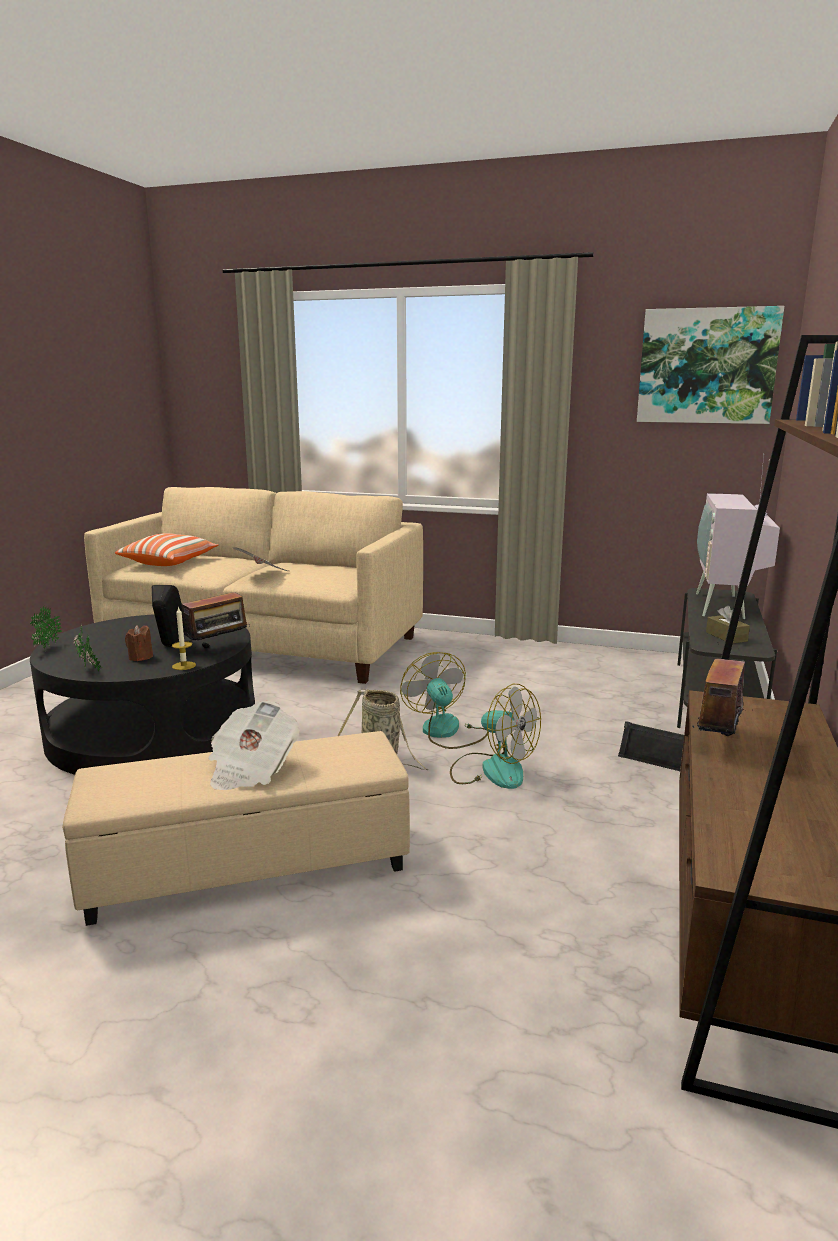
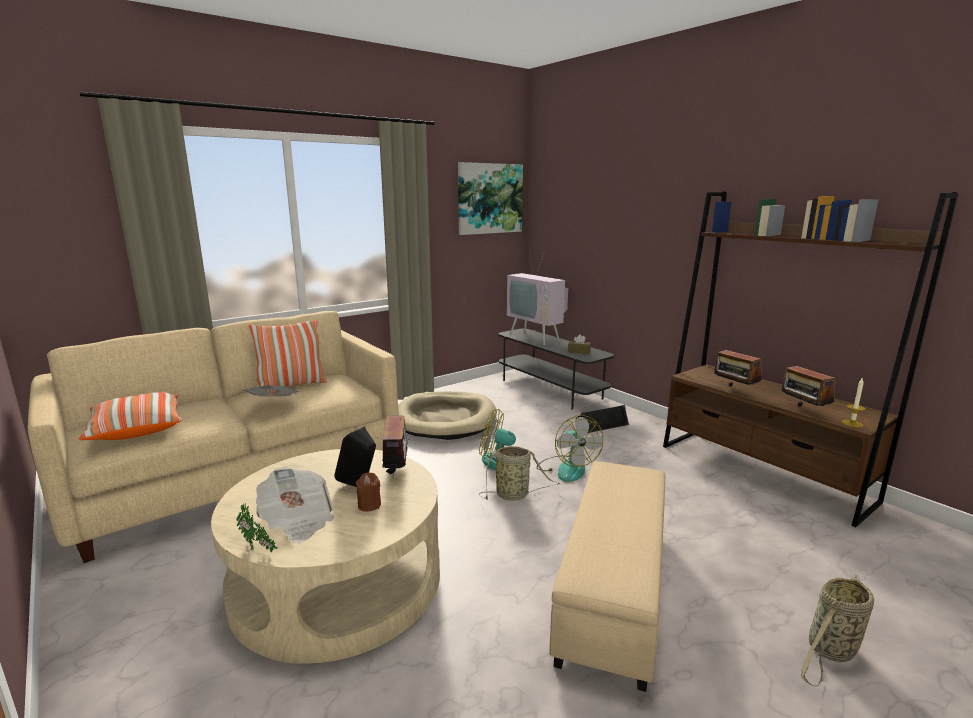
camera: 55 degrees left, 0 degrees up
(90, 670) = (369, 536): potted plant -> none
(154, 730) = (337, 579): black coffee table -> beige coffee table
(184, 666) = (421, 490): candle -> candle (852, 423)
(242, 1073) = (830, 651): none -> basket
(251, 769) = (623, 515): newspaper -> newspaper (297, 521)
(314, 566) = (291, 385): none -> pillow
(492, 770) = (567, 468): fan -> fan turned 90 degrees clockwise
(503, 673) = (445, 419): none -> beige dog bed
(720, 807) = (803, 410): none -> radio

